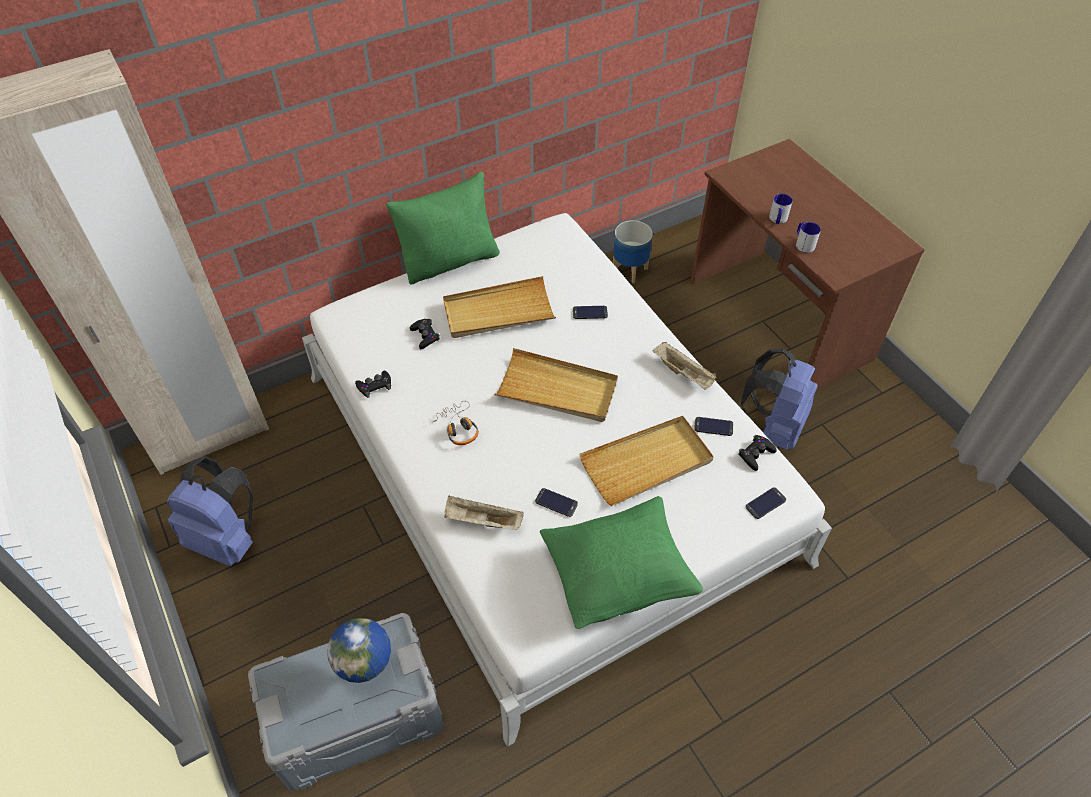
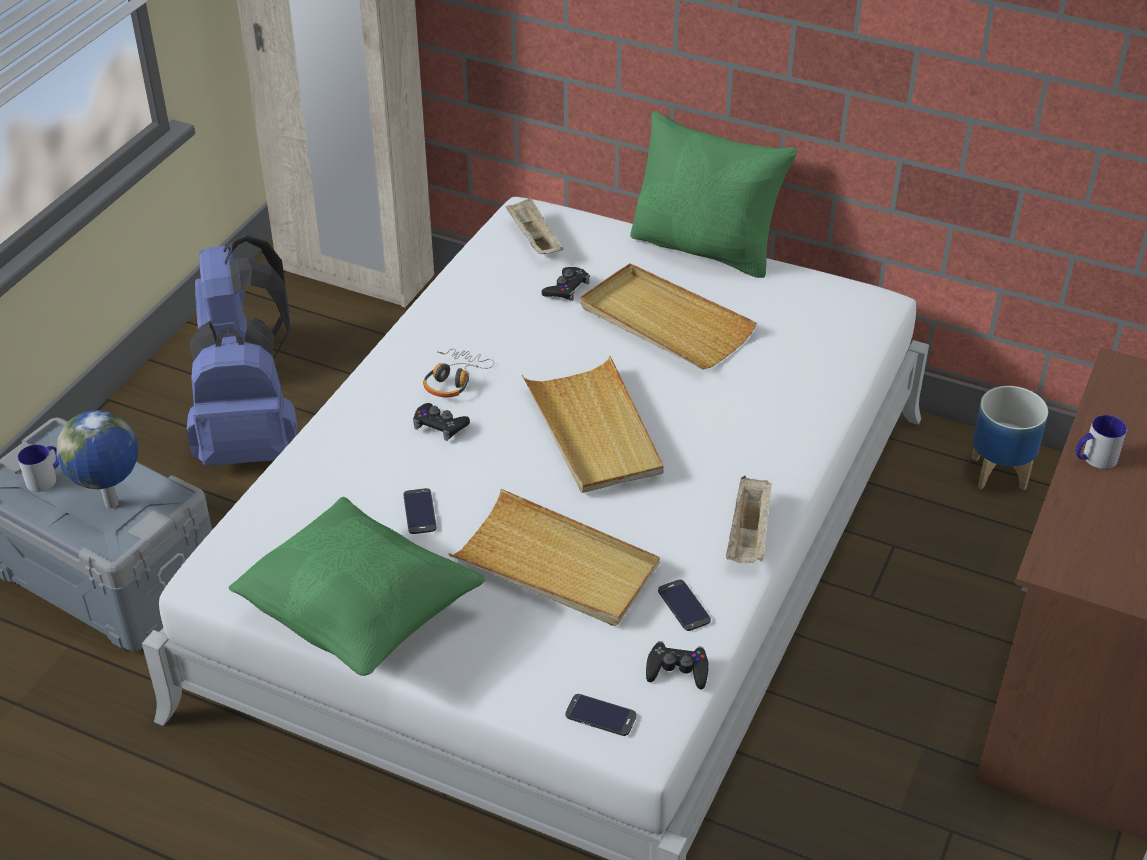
camera: 55 degrees right, 10 degrees down
(375, 386) = (453, 290): black game controller -> black game controller (440, 425)
(482, 521) = (341, 464): beige tray -> beige tray (533, 240)
(590, 312) = (754, 399): phone -> none
(774, 426) = (883, 771): blue backpack -> blue backpack (248, 448)
(803, 243) = (1077, 505): mug -> mug (46, 478)

